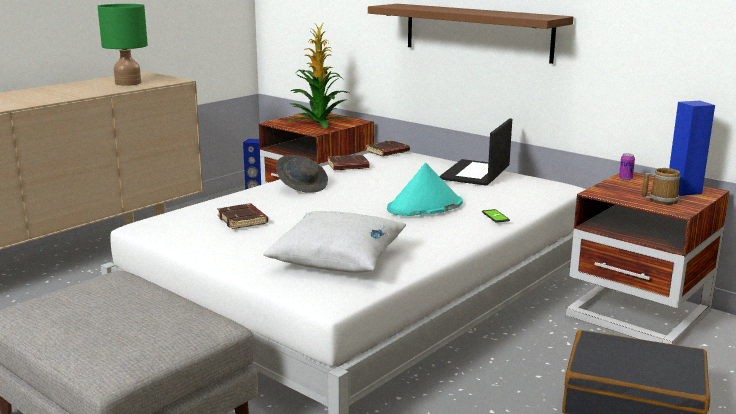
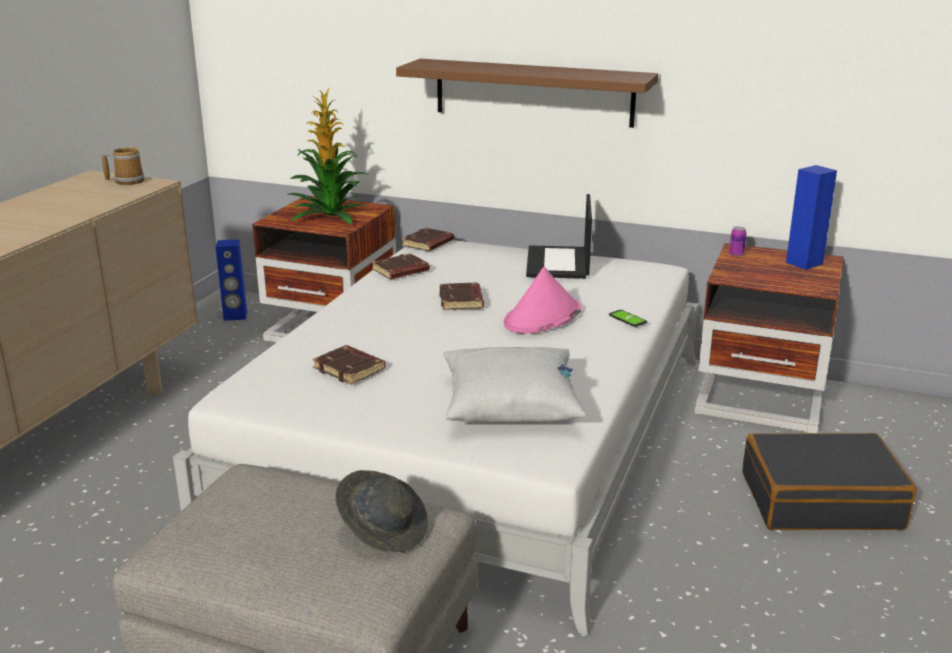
camera: 20 degrees left, 5 degrees up
(128, 83) = (93, 195): green table lamp -> none
(302, 186) = (376, 309): grey hat -> grey hat (384, 529)
(372, 189) = (462, 301): none -> brown book
(424, 207) = (542, 317): turquoise hat -> pink hat
(661, 200) = (793, 278): mug -> mug (127, 181)

